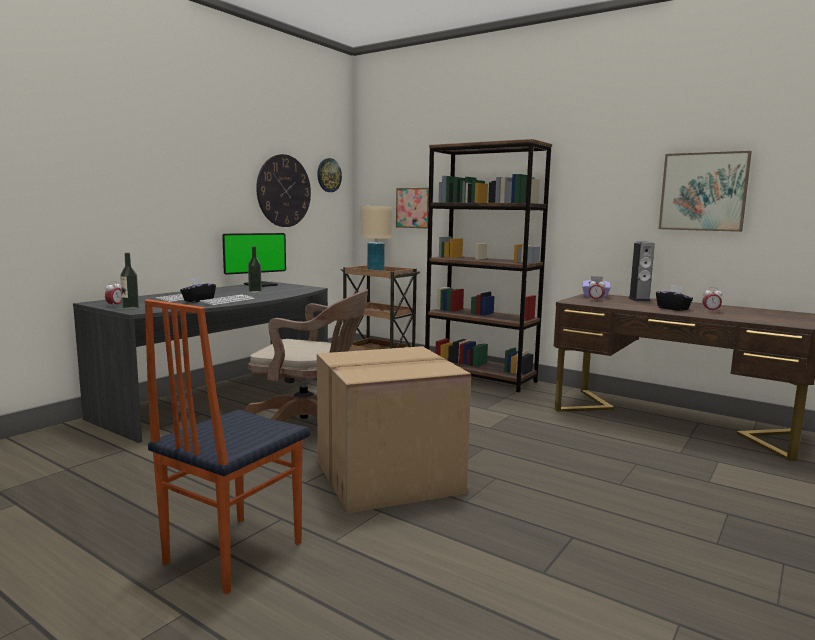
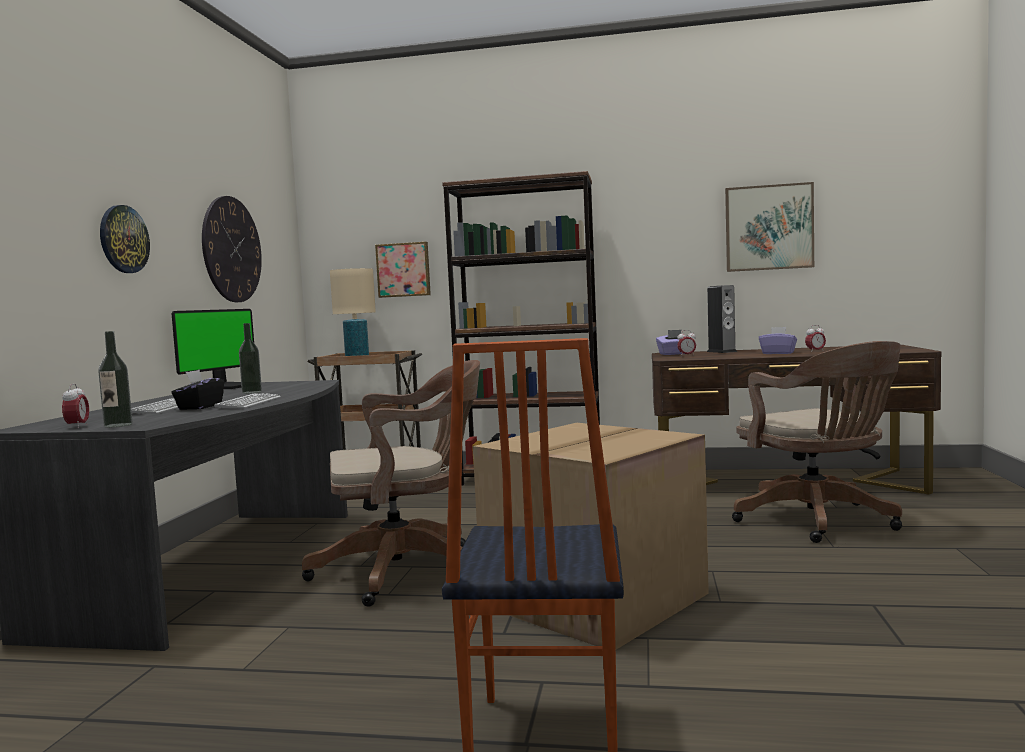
camera: 25 degrees left, 5 degrees down
(328, 175) = (276, 230): wall clock -> wall clock (123, 239)
(644, 461) = (819, 521): none -> brown office chair
(673, 308) = (778, 353): black tissue box -> purple tissue box

